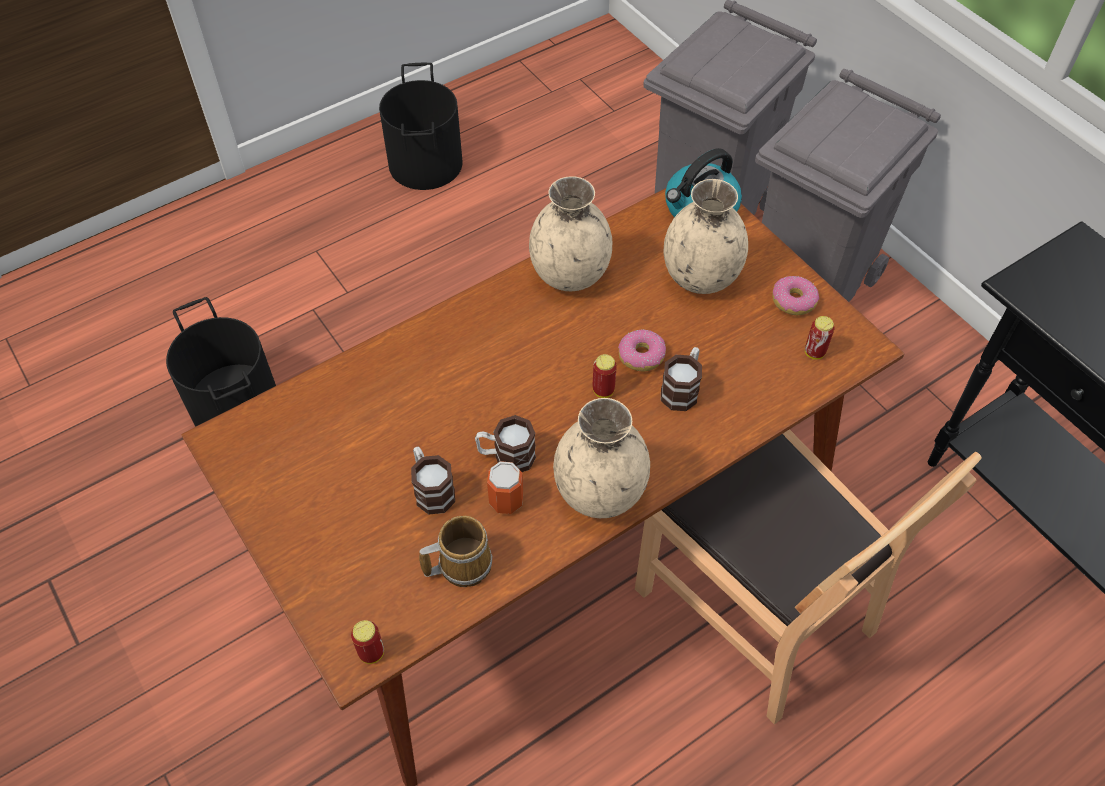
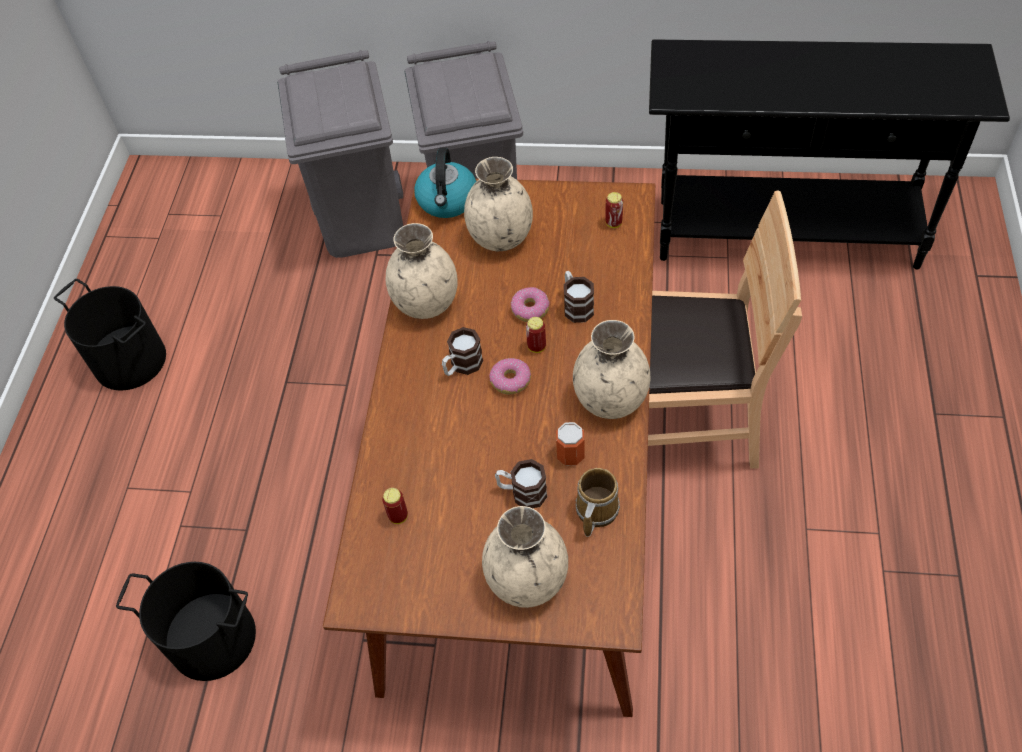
camera: 45 degrees left, 0 degrees up
(342, 558) = (528, 580): none -> beige vase
(371, 652) = (616, 605): can -> can (398, 516)
(506, 456) = (536, 433): mug -> mug (462, 366)
(794, 301) = (567, 206): donut -> donut (510, 380)

